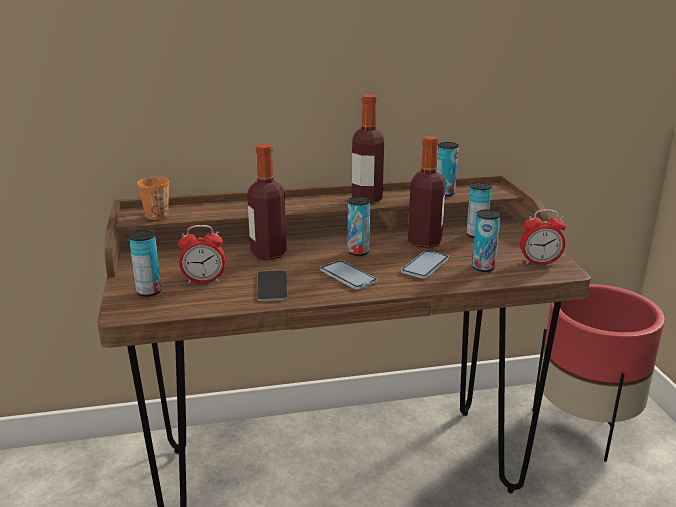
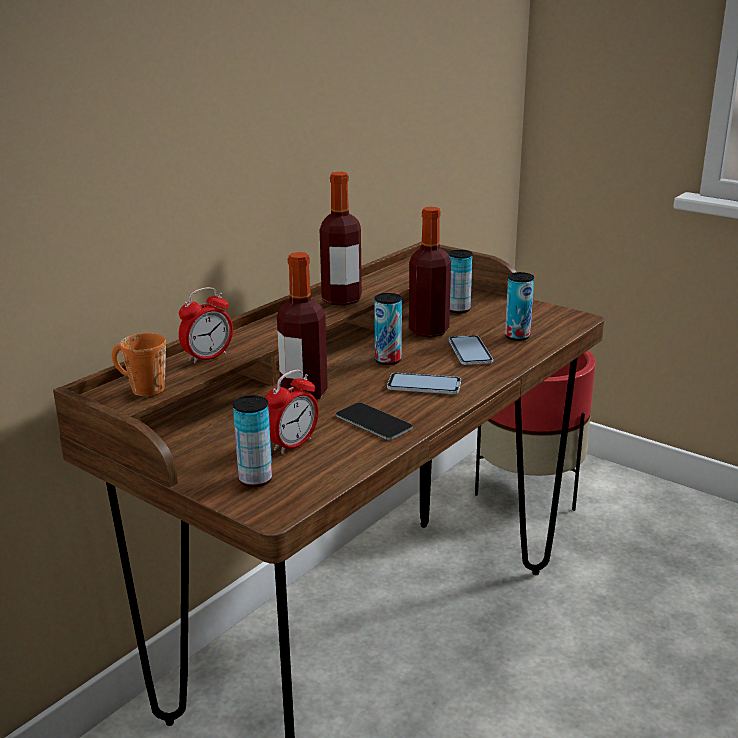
camera: 40 degrees left, 0 degrees up
(445, 193) = (402, 274): can -> none
(539, 263) = (550, 317): alarm clock -> alarm clock (208, 357)

